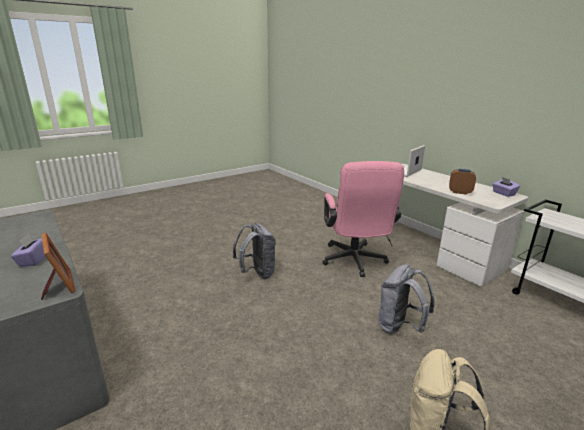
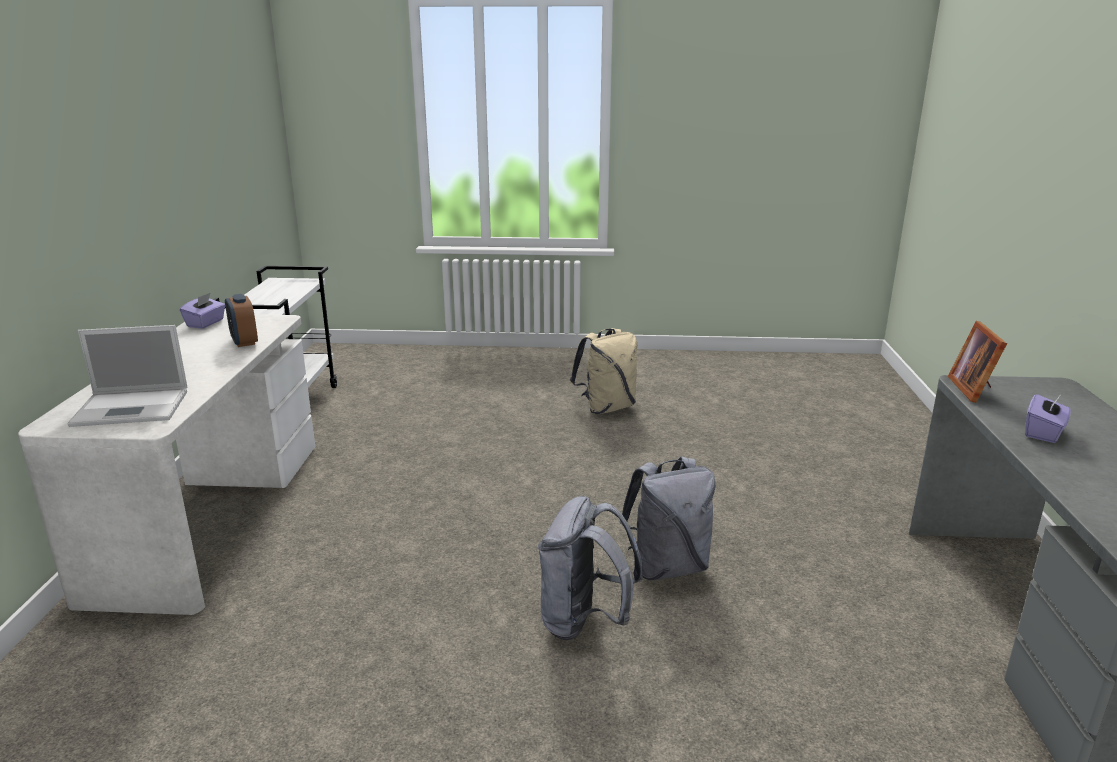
camera: 140 degrees left, 0 degrees up
(355, 262) = (376, 555): pink office chair -> none
(399, 327) = (501, 459): grey backpack -> grey backpack (667, 566)

